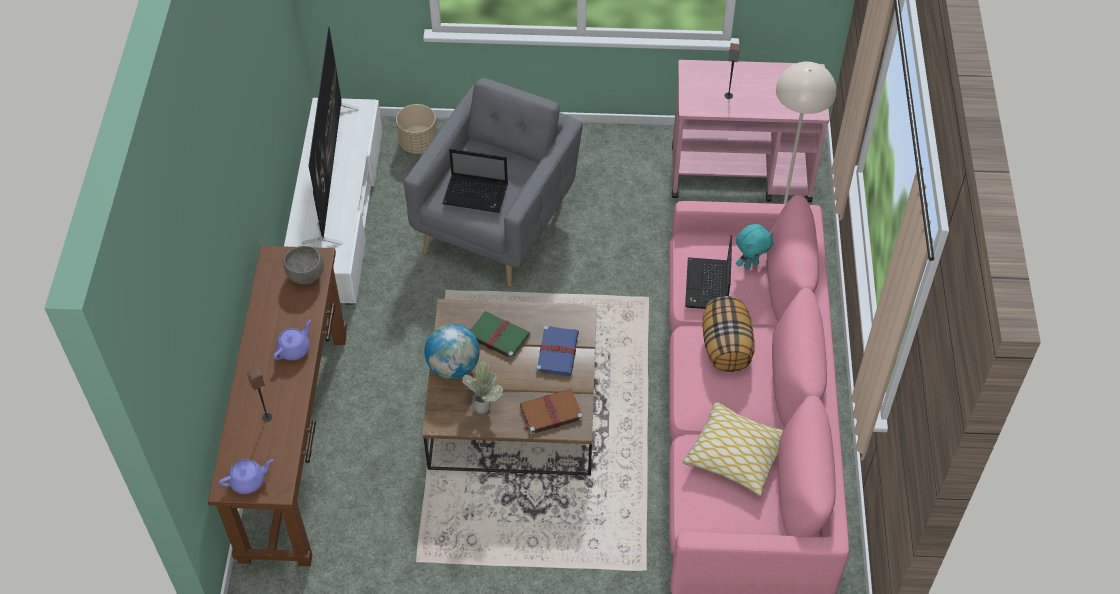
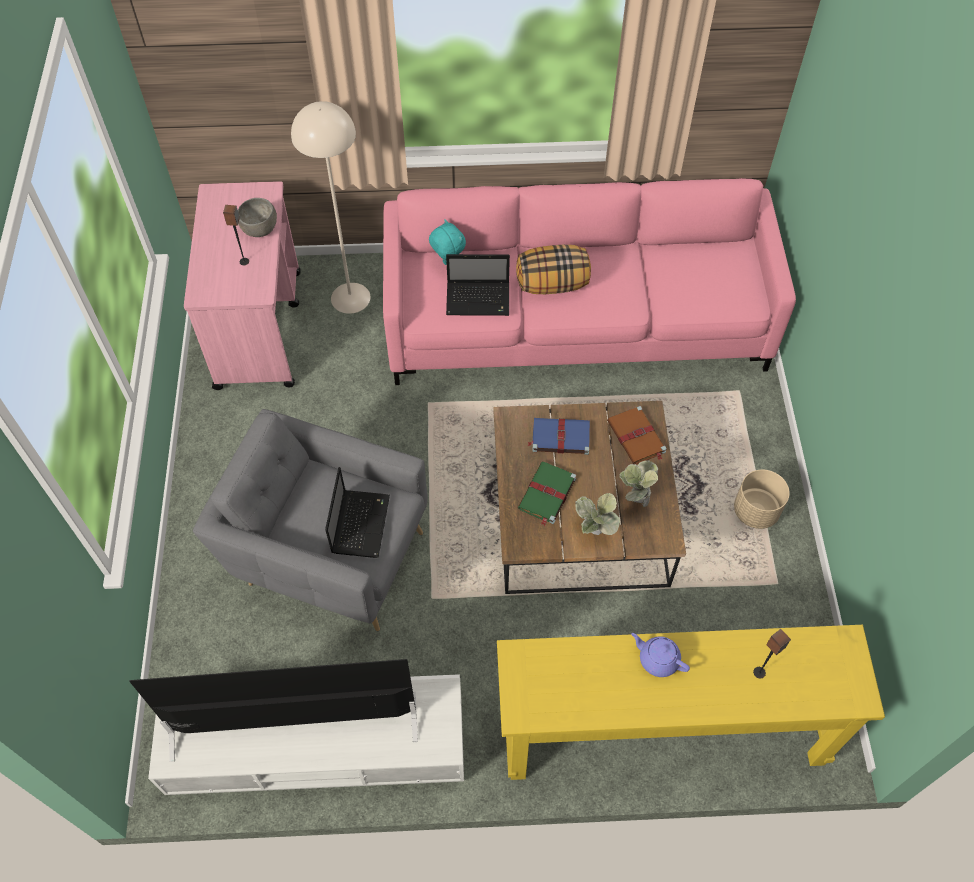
camera: 95 degrees left, 5 degrees up
(248, 481) = (847, 676): purple teapot -> none
(295, 443) = (662, 732): brown console table -> yellow console table
(306, 275) = (544, 666): grey bowl -> grey bowl (259, 229)
(418, 143) = (196, 660): beige planter -> beige planter (755, 511)
(453, 367) = (594, 533): globe -> potted plant
(736, 454) = (671, 275): pillow -> none

